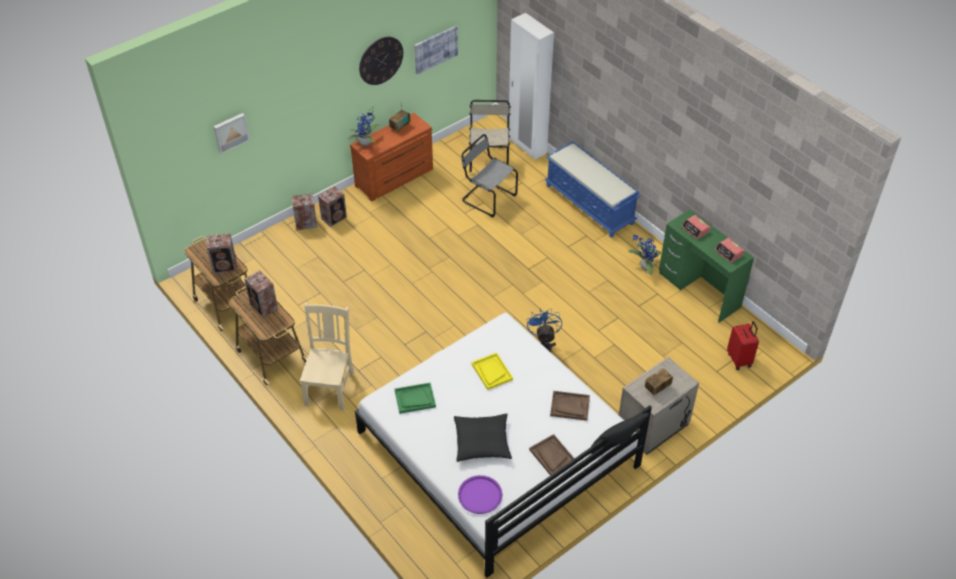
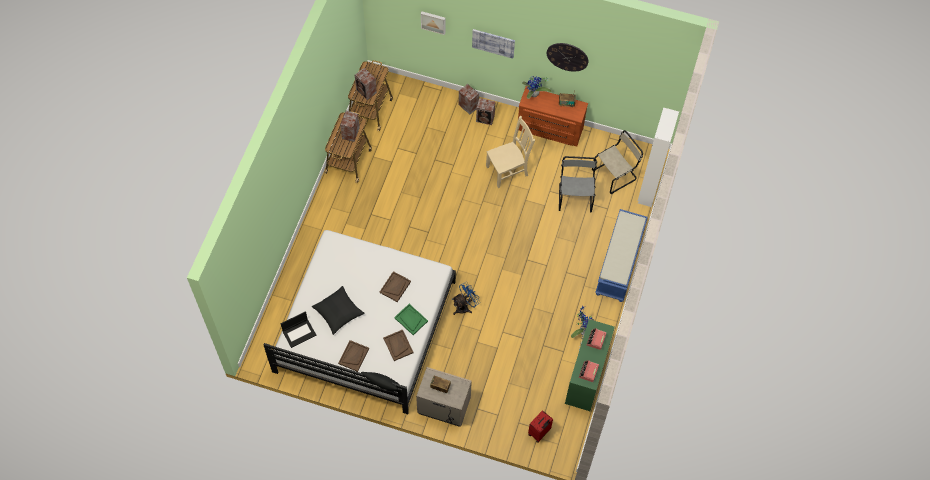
camera: 55 degrees right, 15 degrees up
(330, 387) = (347, 207): beige chair -> beige chair (508, 170)
(415, 399) = (345, 257): green tray -> green tray (411, 319)
(435, 49) = (619, 79): picture -> picture (493, 43)
(480, 495) = (299, 333): purple tray -> laptop
(491, 372) = (395, 287): yellow tray -> brown tray

